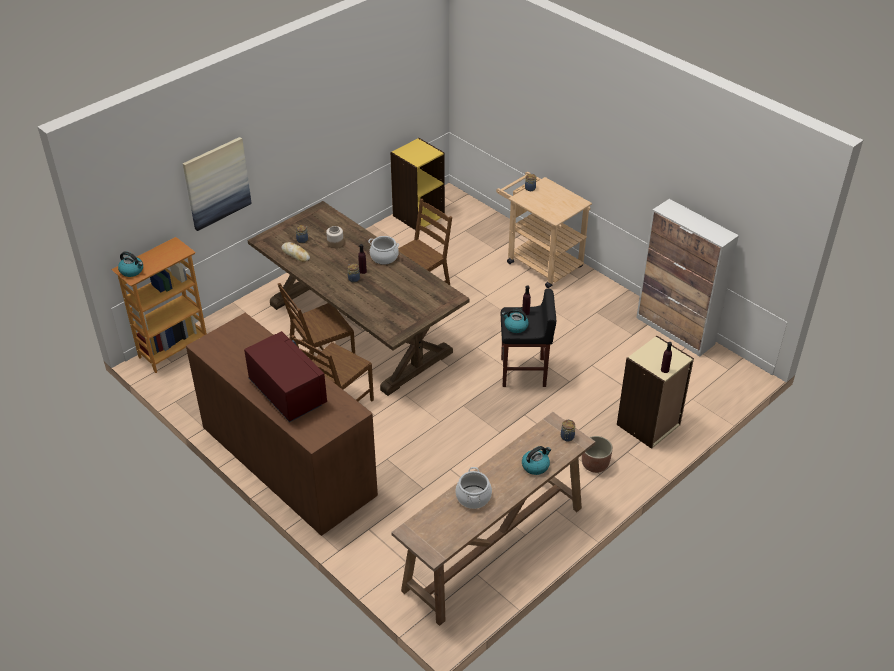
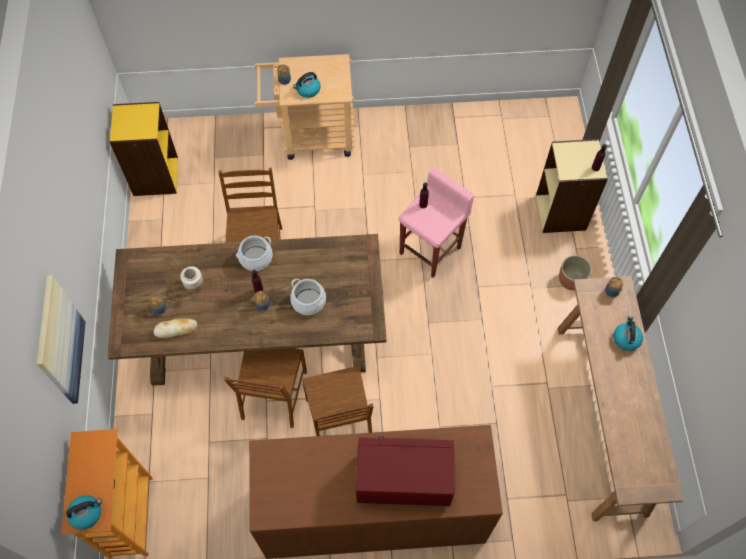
camera: 50 degrees left, 20 degrees up
(473, 497) = (626, 411): cooking pot -> cooking pot (308, 301)
(515, 326) = (433, 225): kettle -> kettle (308, 90)
(524, 372) = (431, 250): black stool -> pink stool
(675, 331) = (479, 114): cabinet -> none

